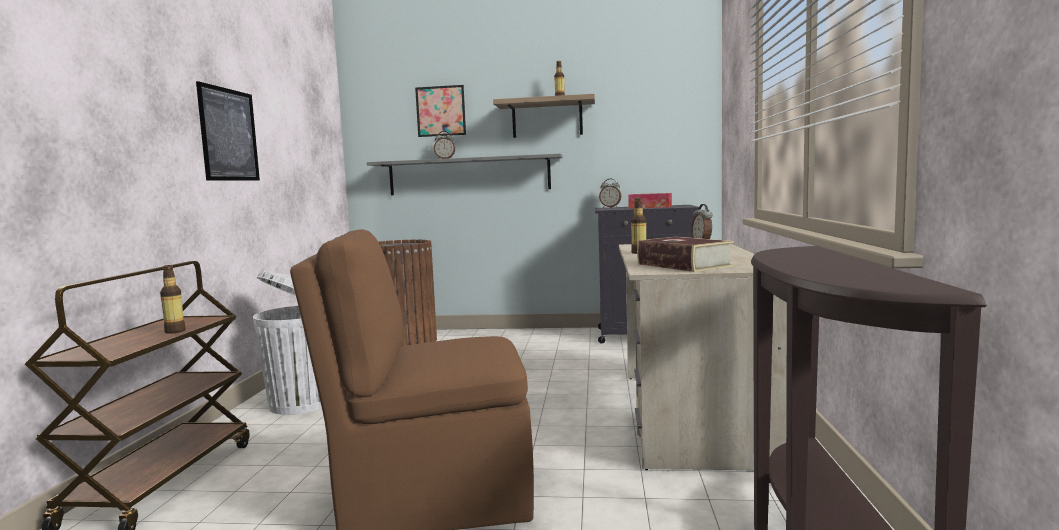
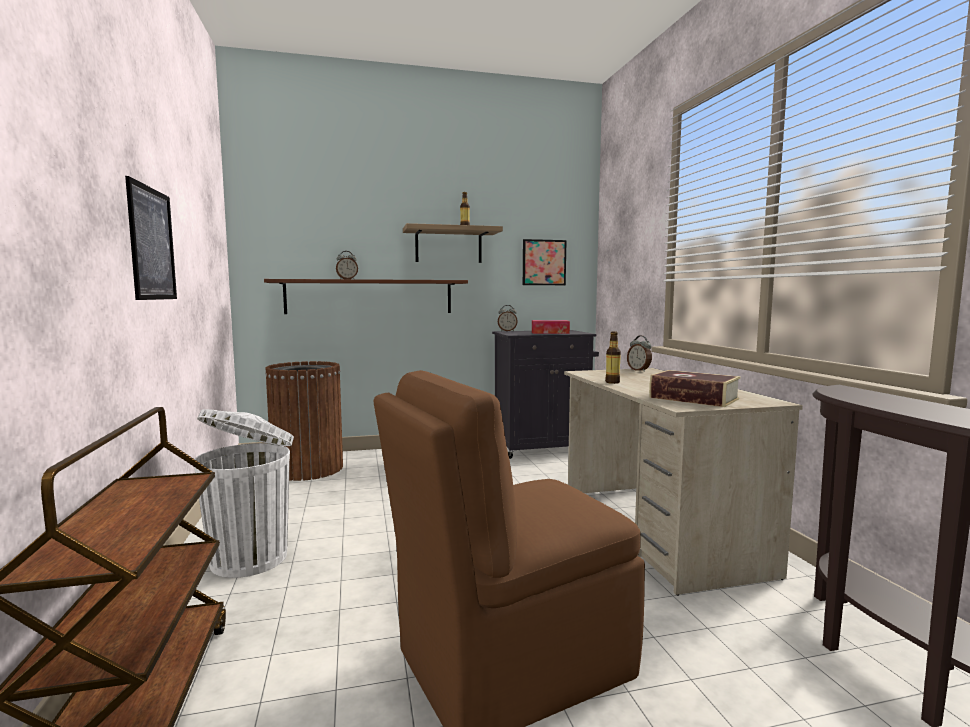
camera: 20 degrees left, 0 degrees up
(175, 331) = (162, 505): bottle -> none
(441, 111) = (341, 230): picture -> picture (544, 262)
(469, 175) = (369, 296): grey shelf -> brown shelf

